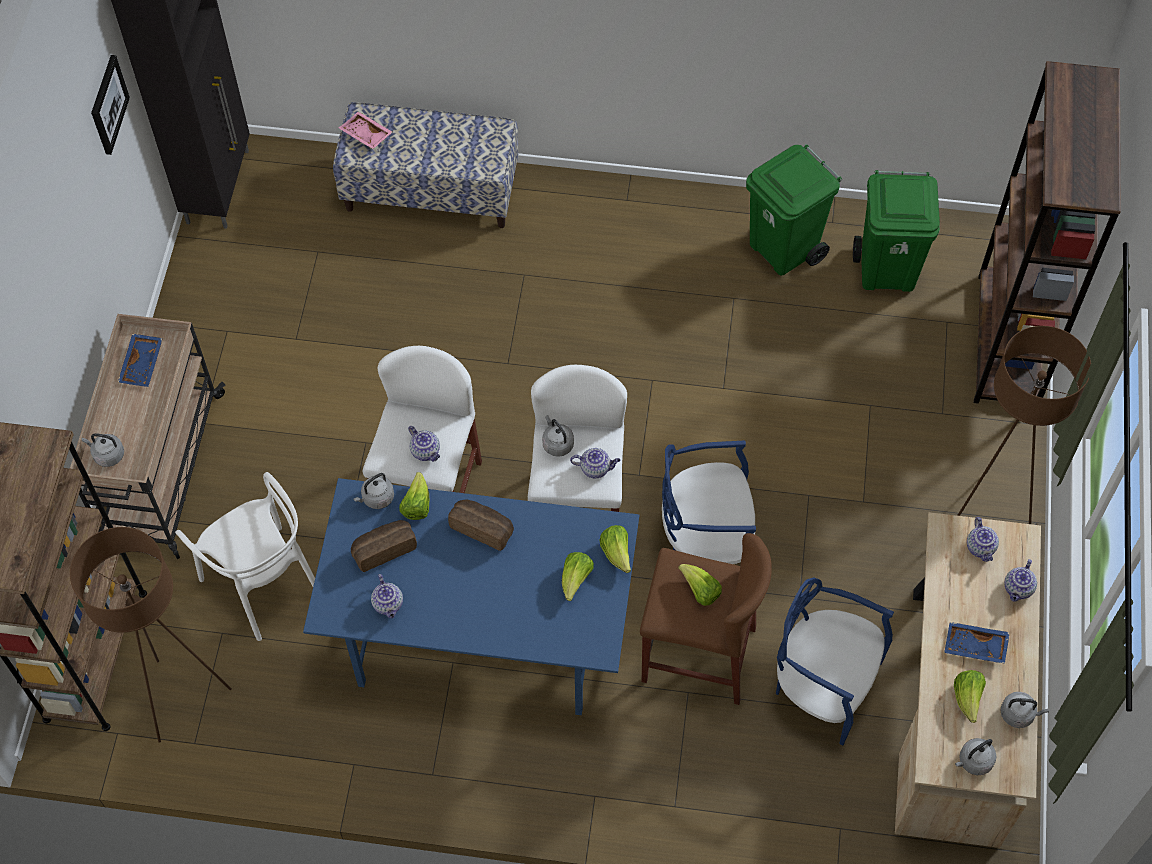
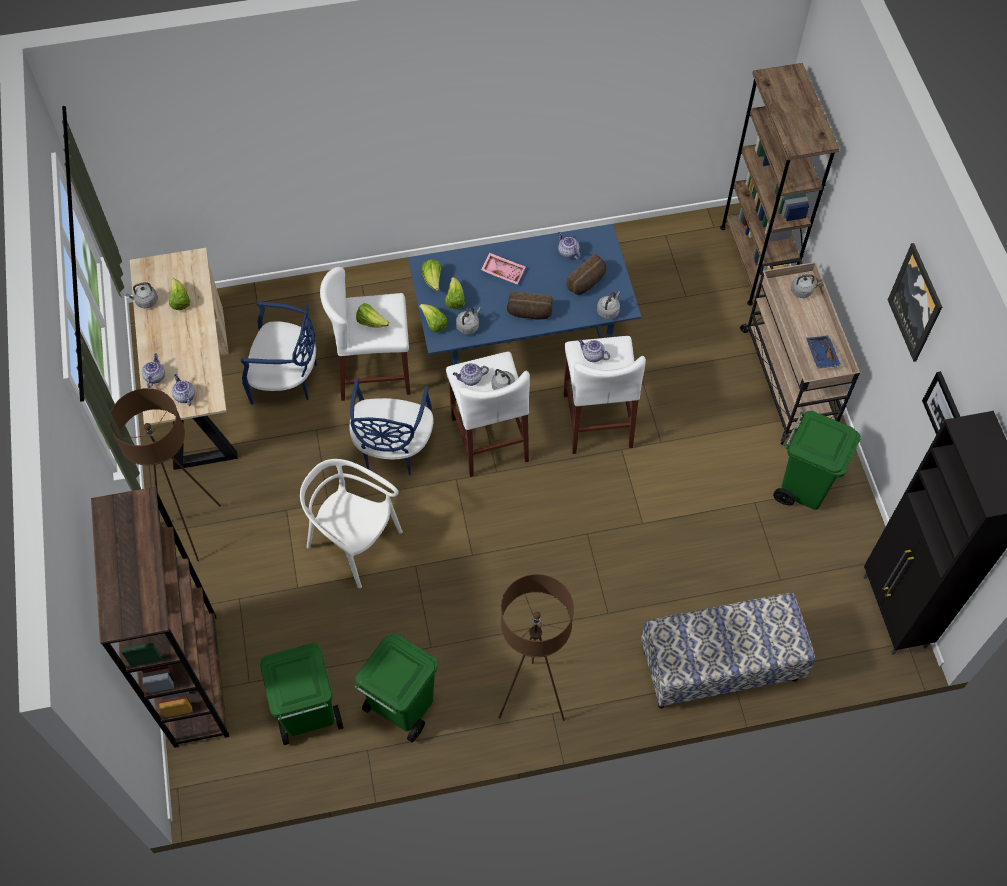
camera: 160 degrees right, 0 degrees up
(62, 180) = (916, 302): none -> picture
(181, 698) = (688, 255): brown floor lamp -> brown floor lamp (532, 698)
(228, 338) = (804, 486): none -> green trash can
(263, 584) = (677, 331): white chair -> white chair (354, 543)
(365, 135) = (782, 628): pink tray -> pink tray (503, 271)
(416, 505) = (580, 314): lettuce -> lettuce (433, 280)
(698, 655) = (374, 373): brown stool -> white stool
(706, 539) = (392, 448): blue chair -> blue chair turned 120 degrees clockwise
(973, 762) = (171, 267): grey kettle -> grey kettle (468, 326)
(975, 647) = (179, 332): blue tray -> none

